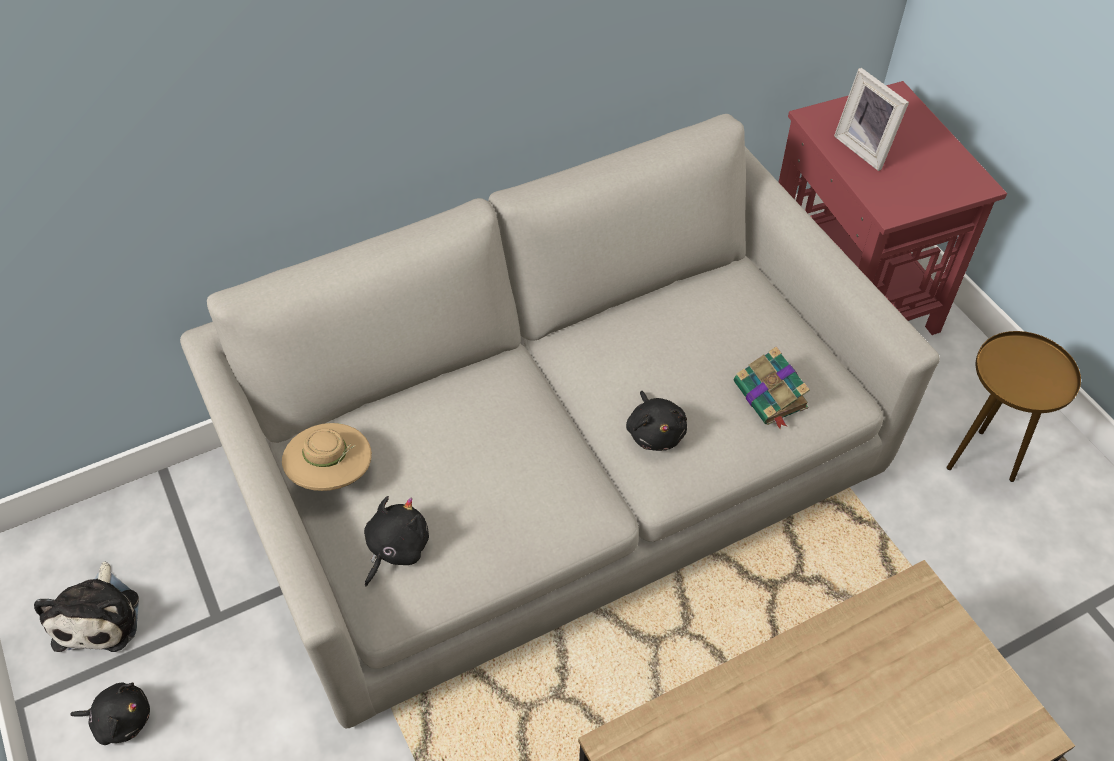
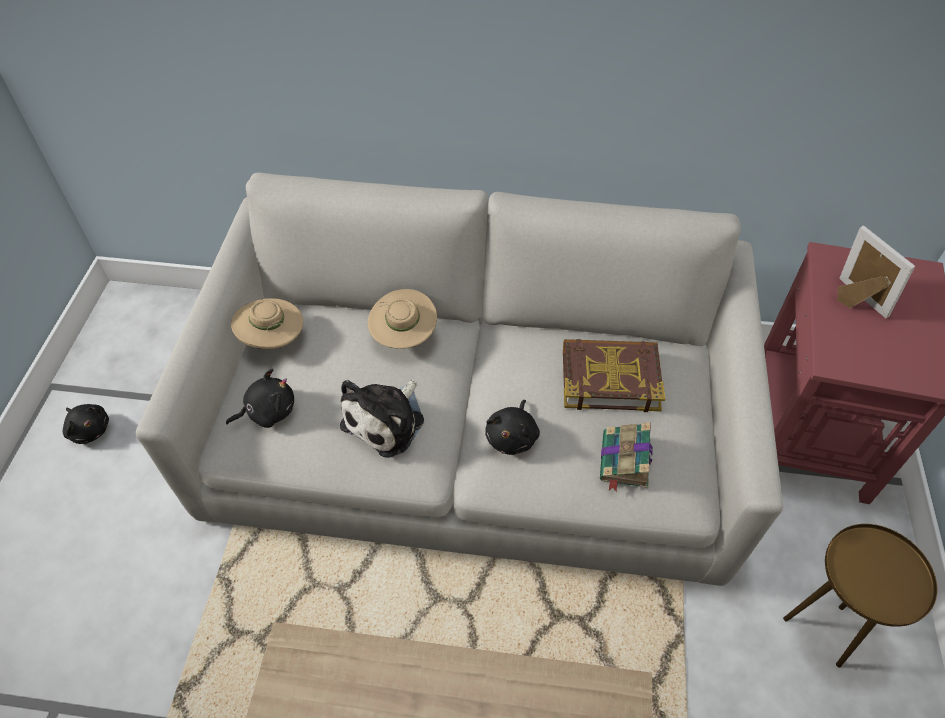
camera: 35 degrees right, 0 degrees up
(99, 616) = (130, 360): plush toy -> plush toy (387, 420)
(470, 395) = (404, 336): none -> beige hat
(698, 329) = (609, 378): none -> book
(865, 148) = (855, 301): picture frame -> picture frame turned 150 degrees clockwise

